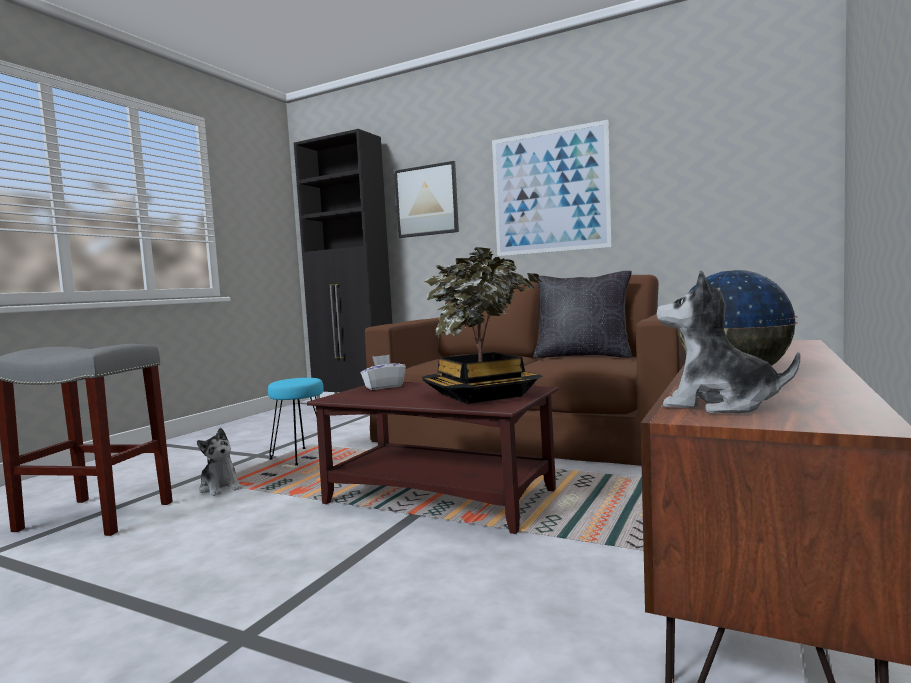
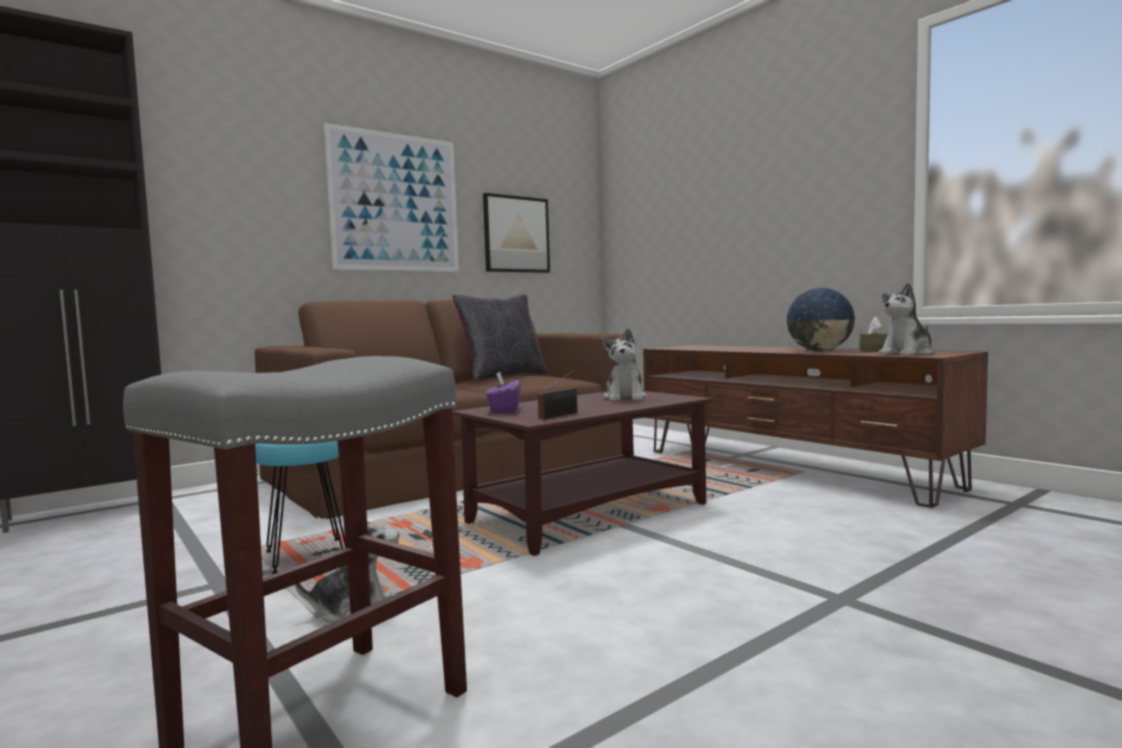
camera: 65 degrees left, 0 degrees up
(360, 398) = (560, 415): none -> radio
(383, 387) = (504, 410): white tissue box -> purple tissue box
(426, 200) = (217, 177): picture -> picture (516, 234)
(482, 395) = (625, 398): potted plant -> plush toy
(798, 389) = (872, 350): none -> brown tissue box

